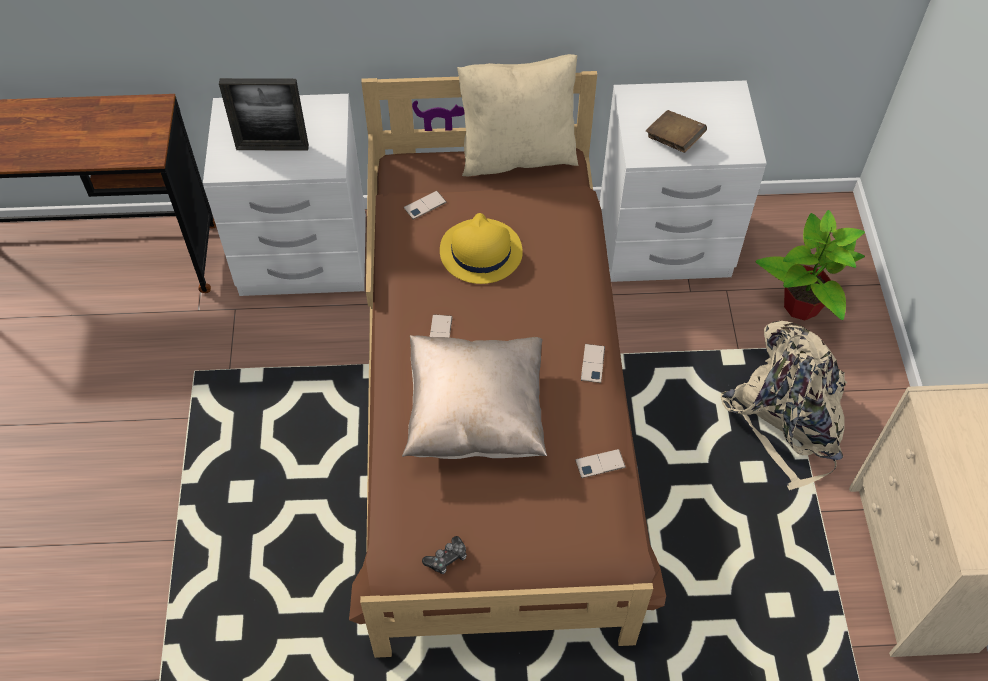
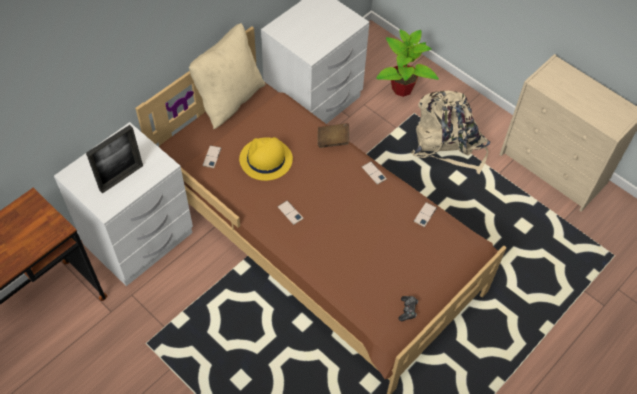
camera: 45 degrees left, 0 degrees up
(475, 415) = (349, 237): beige pillow -> none
(674, 140) = (318, 38): brown book -> brown book (333, 141)

